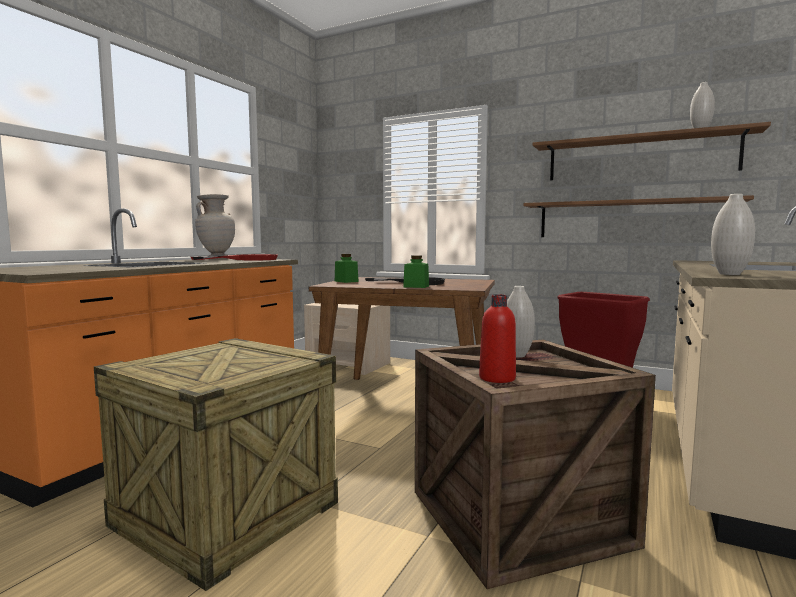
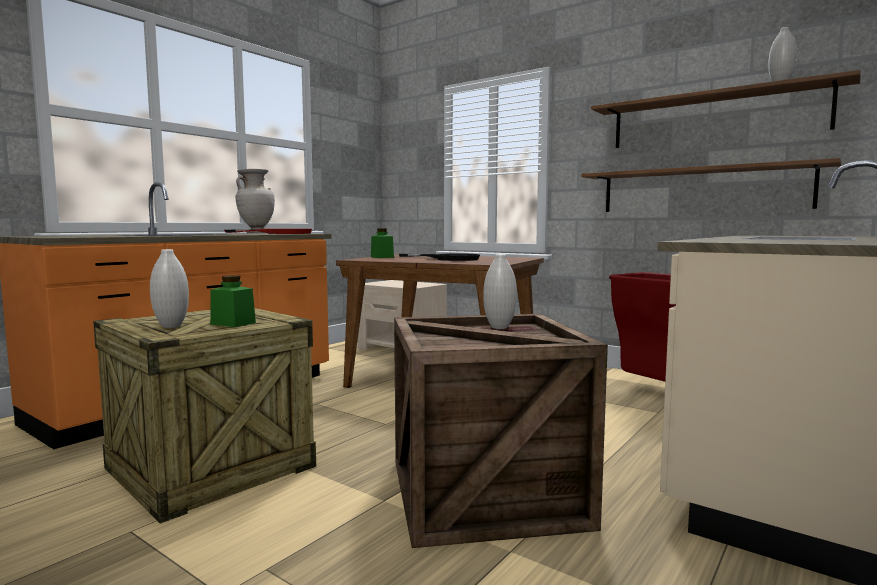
camera: 10 degrees right, 0 degrees up
(416, 286) = (442, 261): green jar -> green jar (233, 323)
(497, 378) = (449, 344): red bottle -> none
(729, 274) = (716, 240): white vase -> white vase (171, 326)

